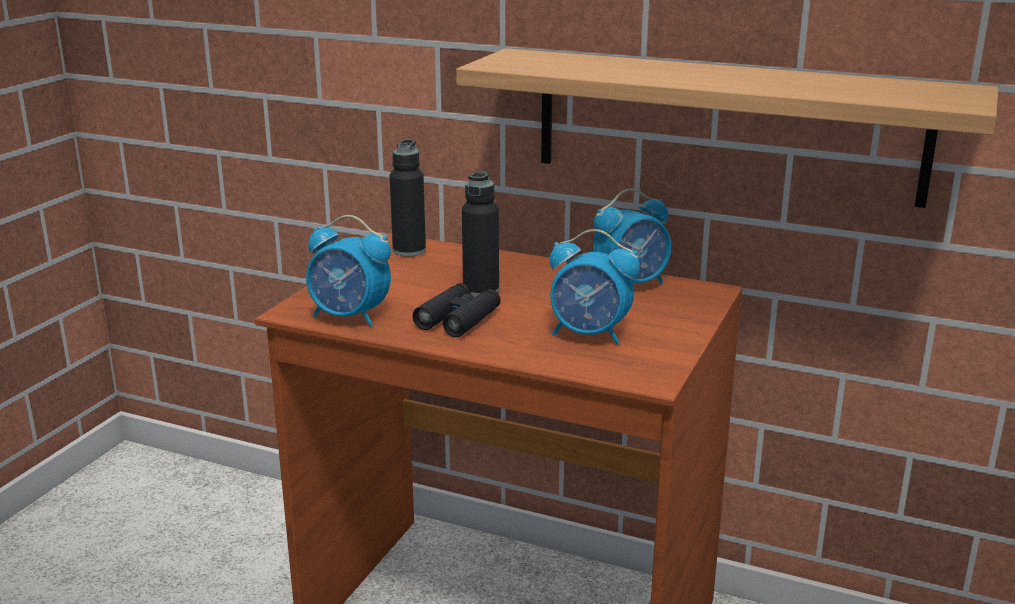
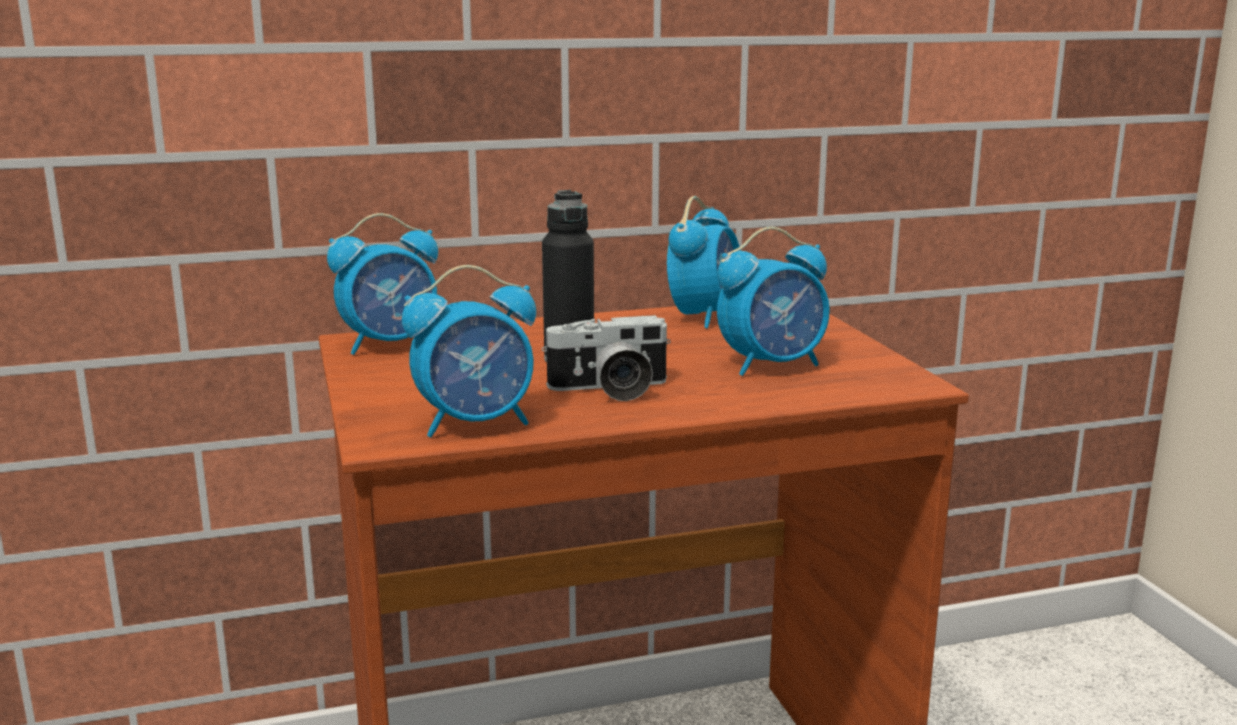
camera: 40 degrees left, 5 degrees down
(409, 251) = (391, 345): black bottle -> alarm clock
(458, 319) = (610, 390): black binoculars -> camera
(726, 125) = (762, 110): shelf -> none

